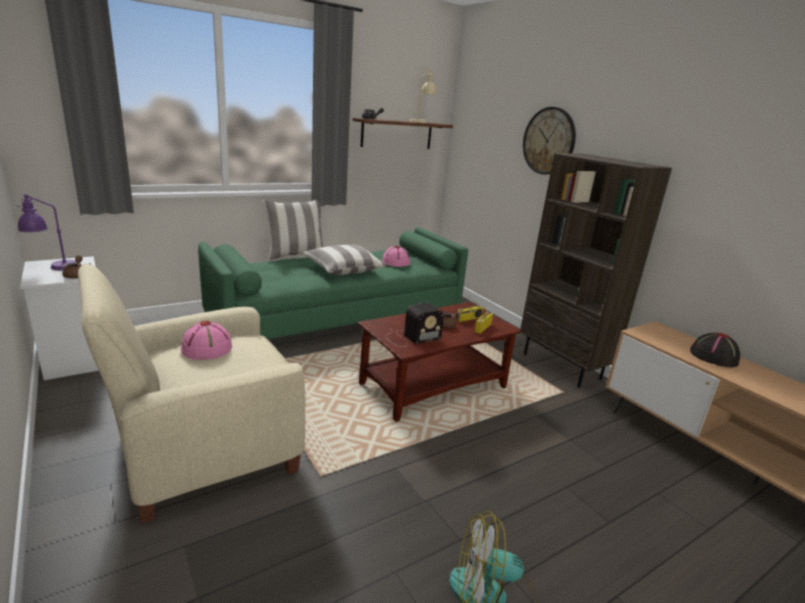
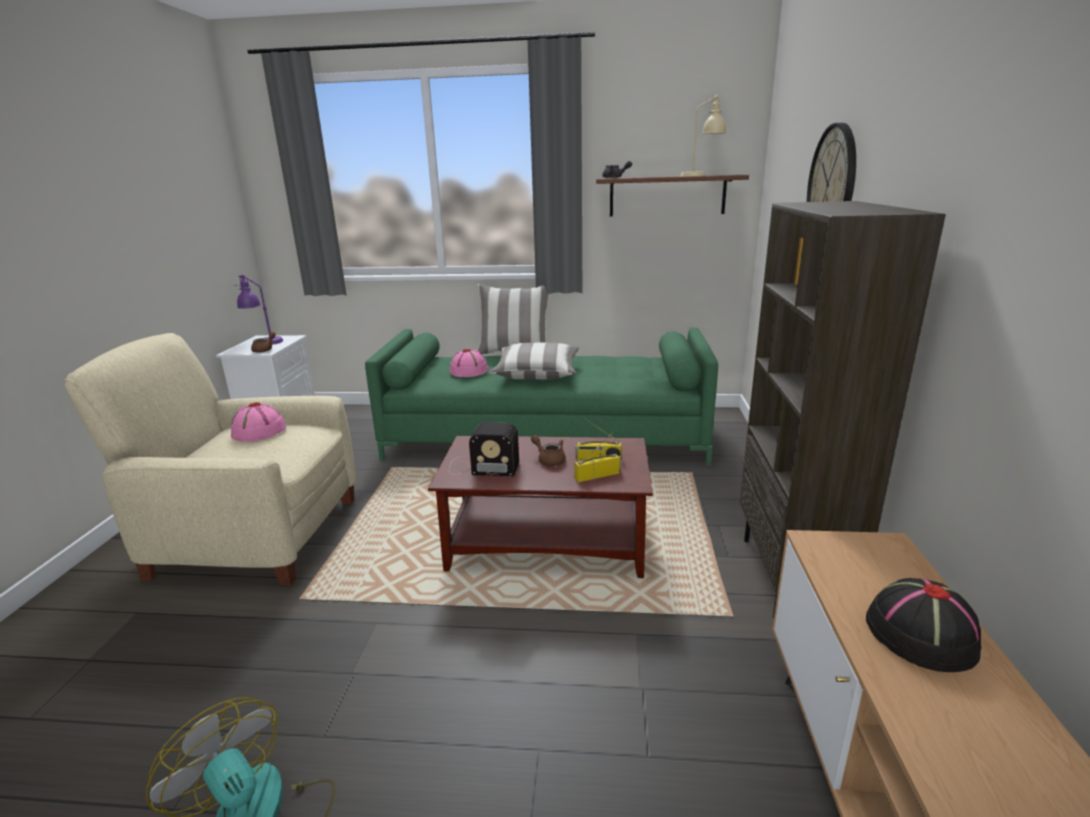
camera: 40 degrees right, 0 degrees up
(396, 262) = (619, 372): pink hat -> pink hat (469, 371)

